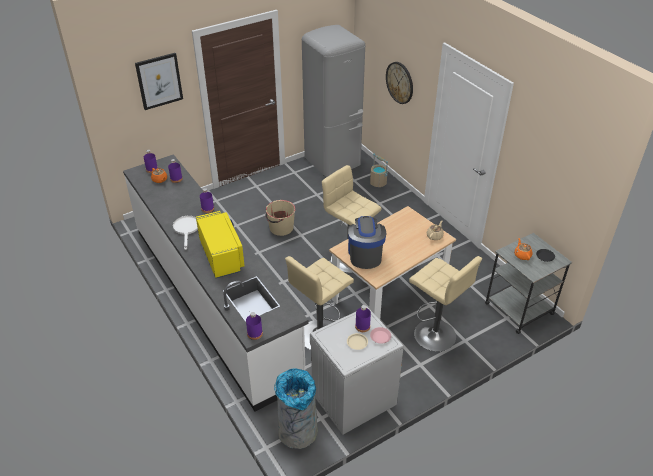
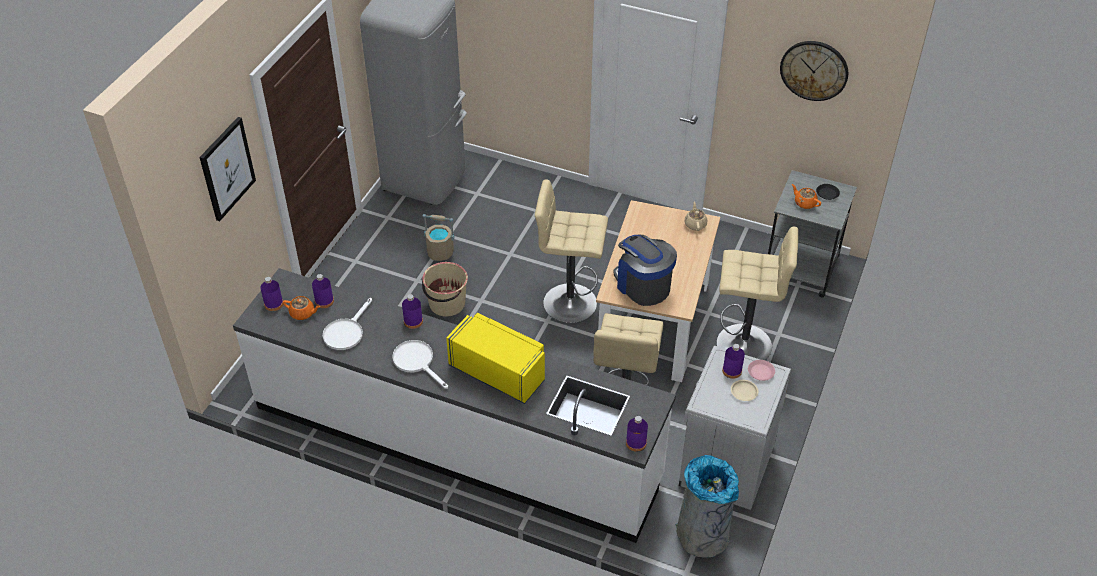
camera: 35 degrees left, 5 degrees up
(169, 198) = (346, 332): none -> white frying pan
(378, 182) = (510, 183): beige bucket -> beige bucket (440, 252)
(400, 82) = (516, 36): wall clock -> wall clock (814, 70)

